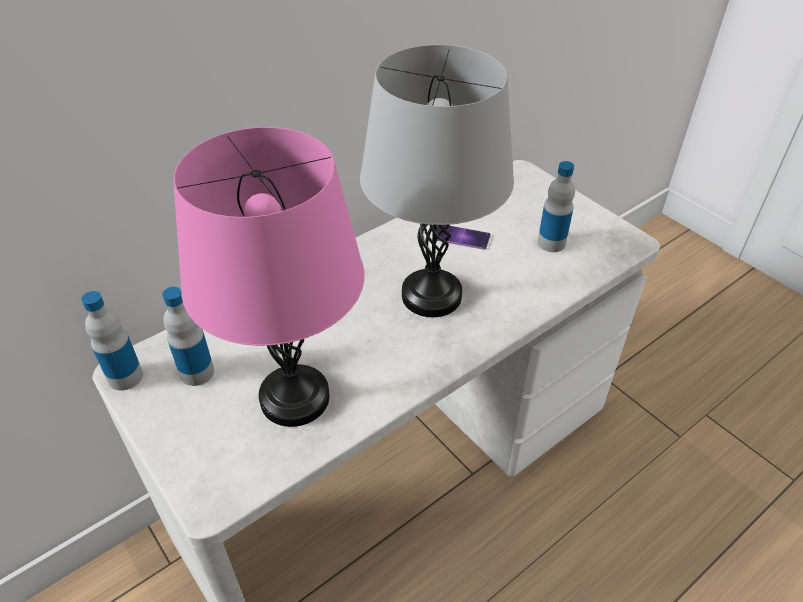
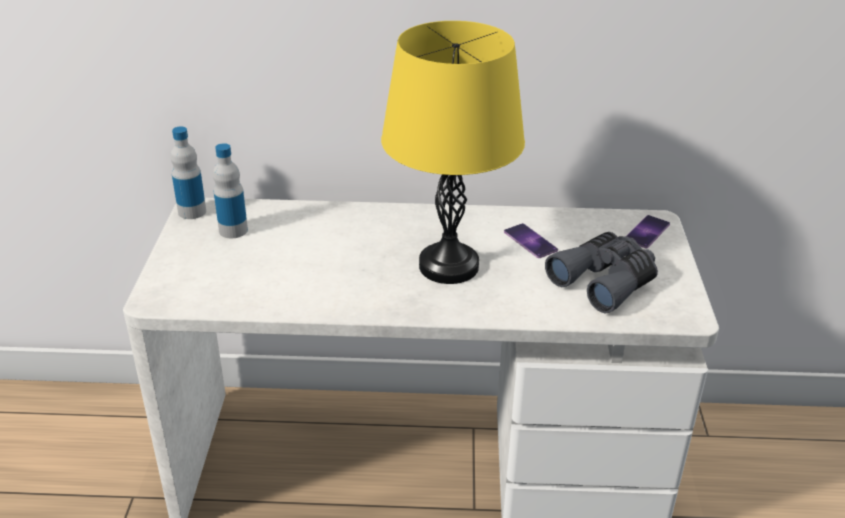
camera: 40 degrees right, 10 degrees down
(295, 398) = (271, 275): pink table lamp -> none
(431, 296) = (448, 266): grey table lamp -> yellow table lamp
(526, 185) = (647, 232): none -> phone
(551, 243) = (605, 281): bottle -> grey binoculars

